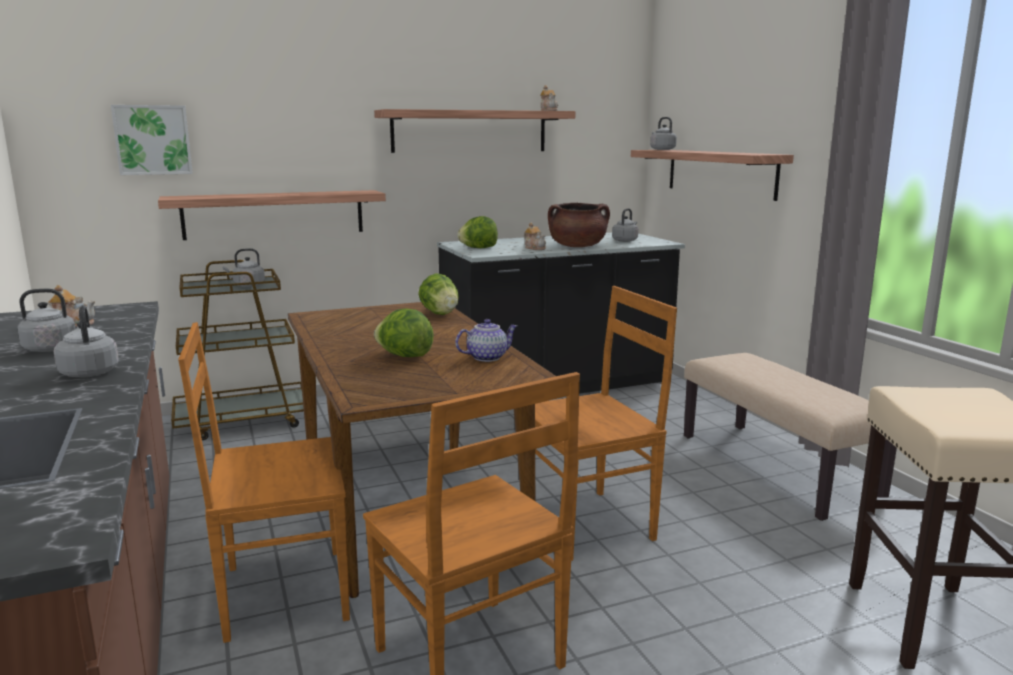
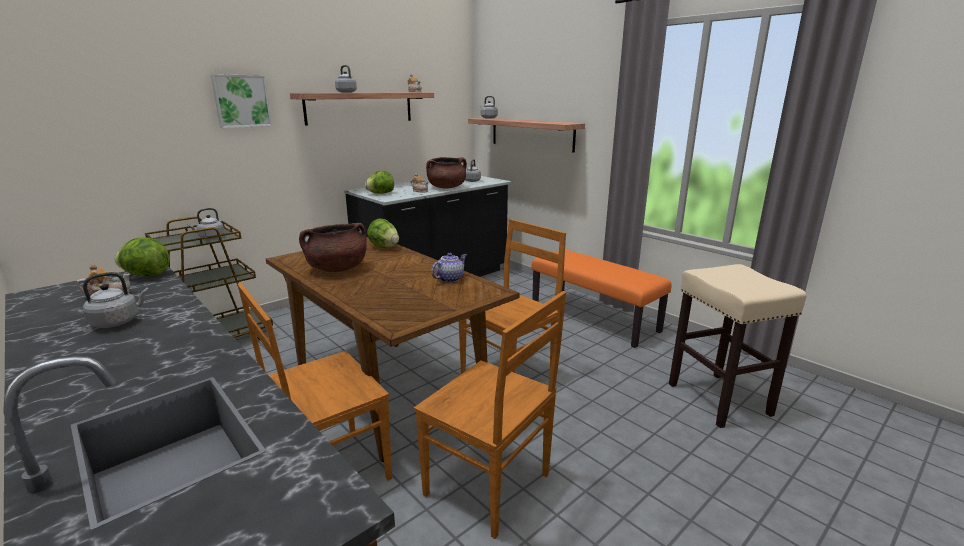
camera: 20 degrees left, 5 degrees up
(89, 372) = (180, 341): grey kettle -> grey kettle (345, 92)
(153, 140) = (104, 121): picture -> picture (241, 101)
(274, 214) = (218, 178): shelf -> none
(357, 332) = (337, 269): none -> brown cooking pot
(404, 356) = (391, 285): lettuce -> lettuce (146, 275)
(776, 468) = (594, 318): beige bench -> orange bench

